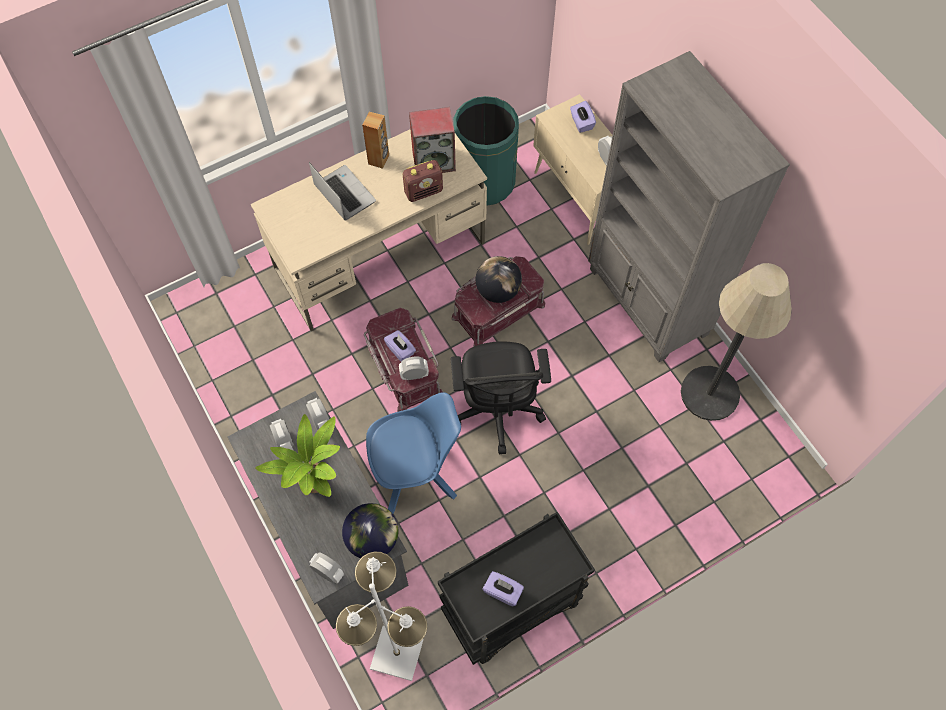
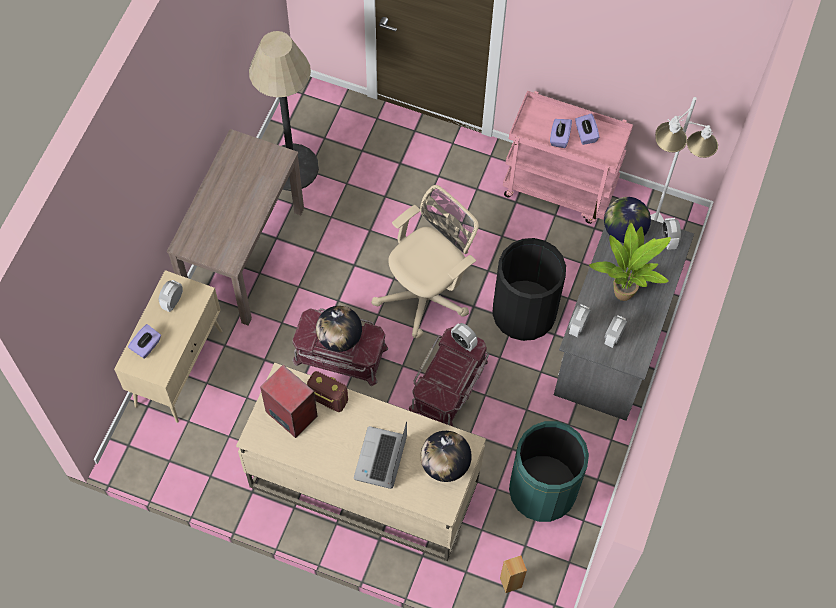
camera: 130 degrees left, 0 degrees up
(298, 231) = (445, 464): none -> globe
(379, 159) = (324, 458): brown speaker -> brown speaker (510, 582)
(400, 350) = (450, 369): purple tissue box -> purple tissue box (559, 138)
(416, 474) = (524, 313): blue chair -> black trash can
(484, 181) = (219, 456): green trash can -> green trash can (542, 490)
(497, 411) = (427, 295): black office chair -> beige office chair
(511, 609) = (560, 188): black cart -> pink cart
(647, 303) = (244, 254): grey bookcase -> brown console table

